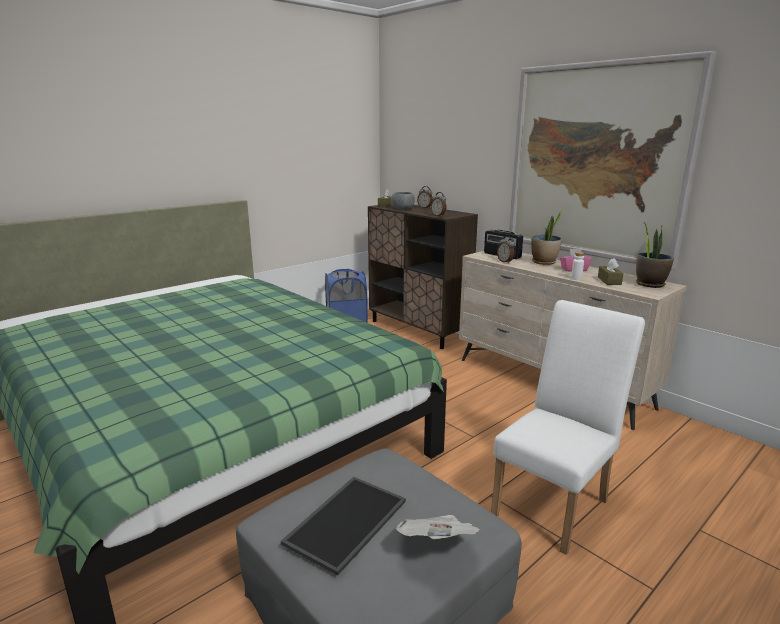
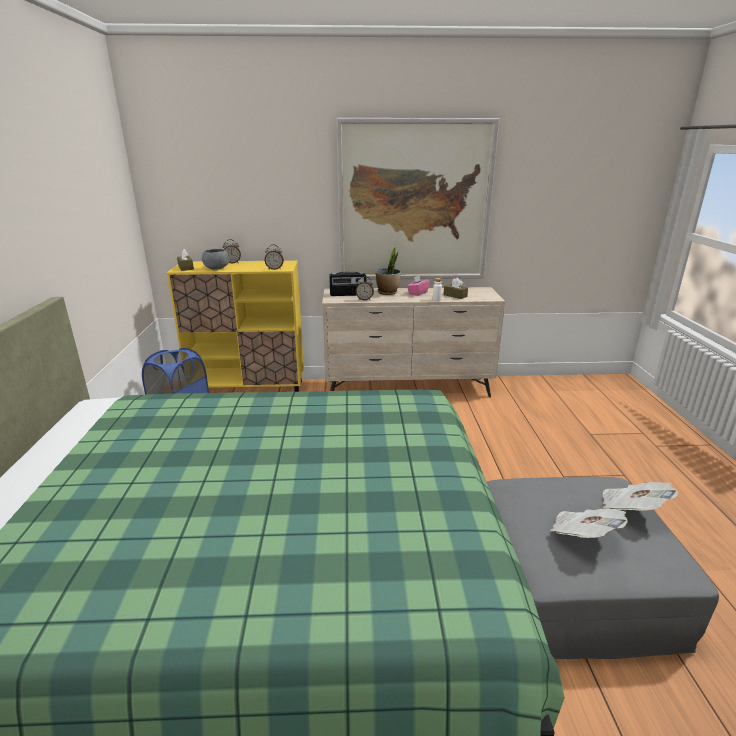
camera: 50 degrees left, 5 degrees up
(345, 520) = (583, 535): tray -> newspaper
(418, 330) = (249, 390): brown cabinet -> yellow cabinet
(555, 503) = (532, 462): white chair -> none
(649, 284) = (477, 291): potted plant -> none

